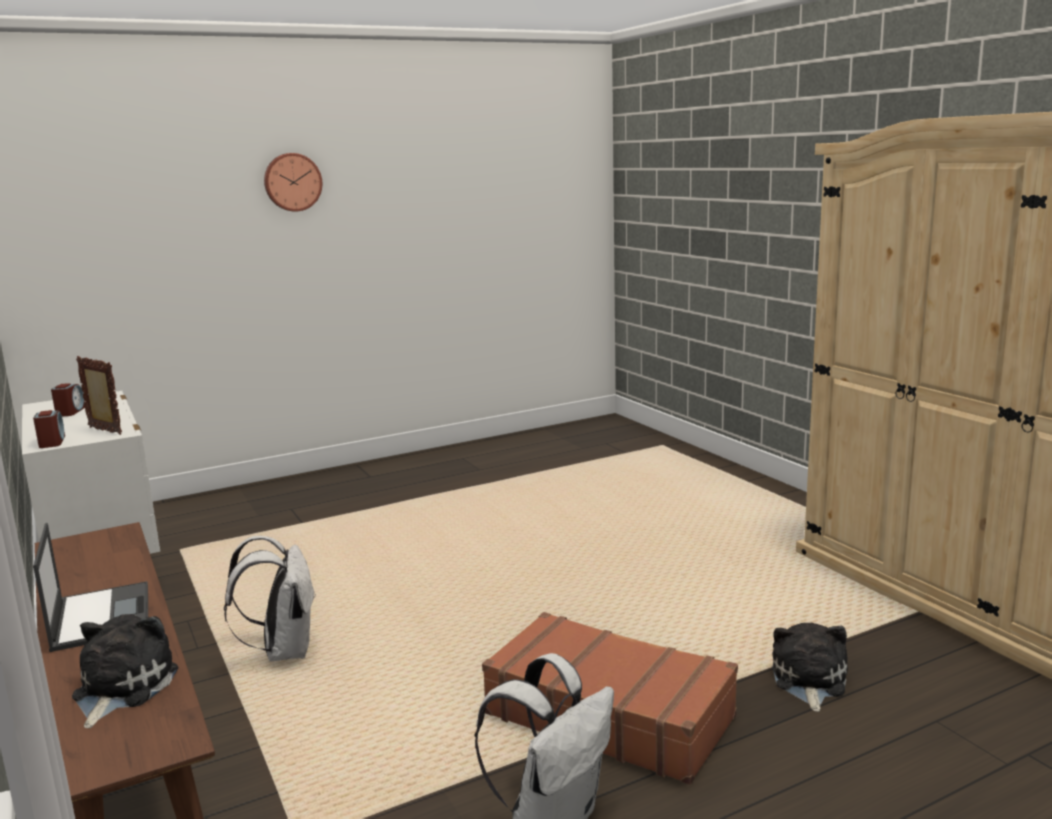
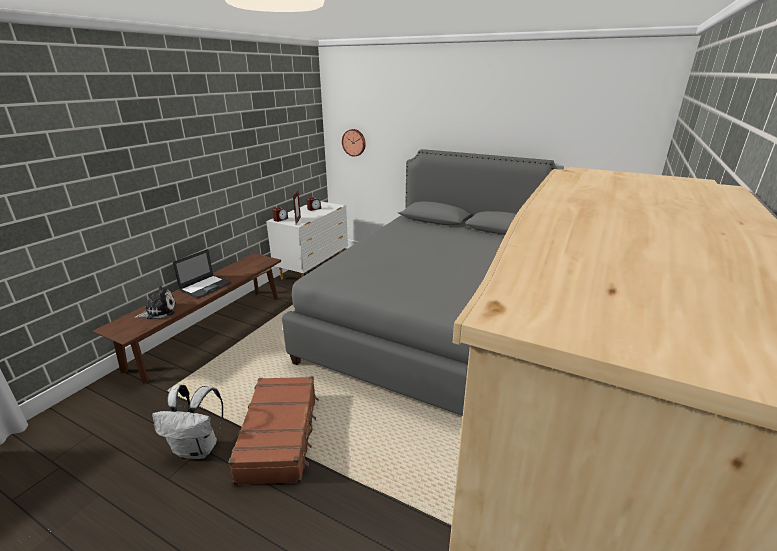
camera: 55 degrees right, 10 degrees up
(283, 651) = (280, 330): white backpack -> none
(292, 182) = (440, 123): wall clock -> wall clock (354, 142)
(484, 516) = (434, 323): none -> grey bed
(808, 681) = (354, 504): plush toy -> none

